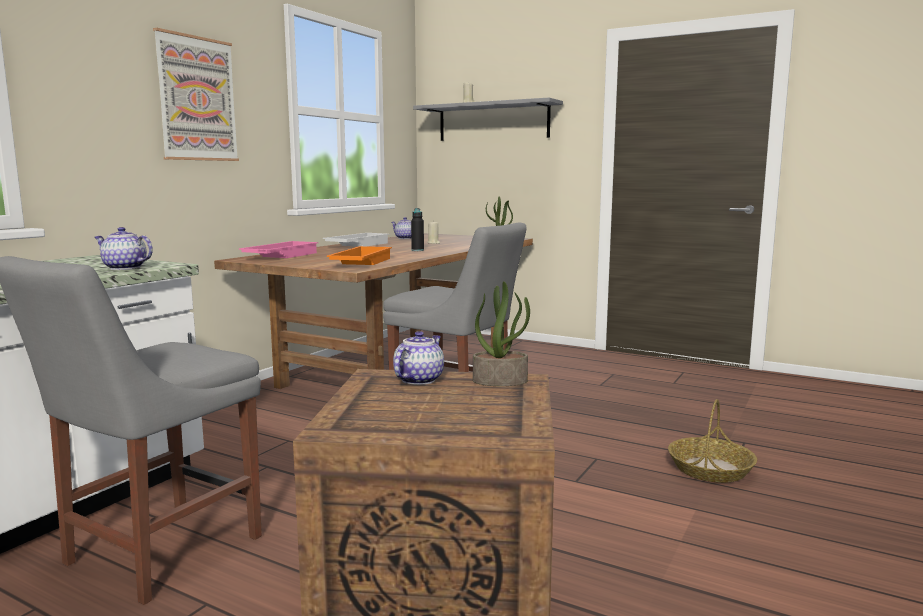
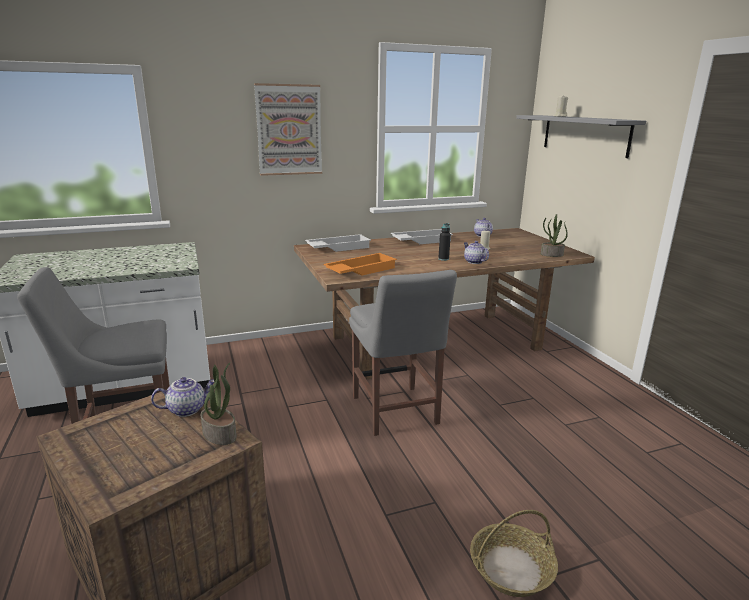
camera: 40 degrees right, 10 degrees up
(124, 268) = (157, 265): teapot -> teapot (474, 262)
(280, 256) = (338, 247): pink tray -> white tray

